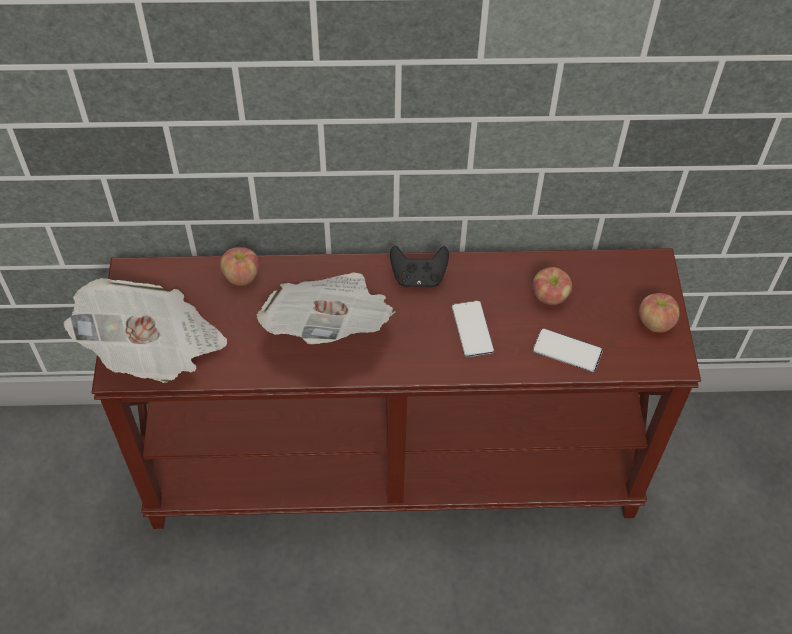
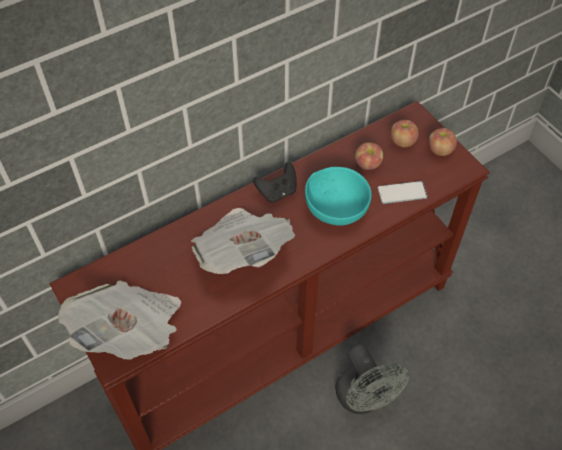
camera: 30 degrees left, 0 degrees up
(241, 276) = (157, 249): apple -> apple (402, 141)
(441, 594) = (364, 399): none -> grey fan
(472, 329) = (335, 208): phone -> turquoise bowl

